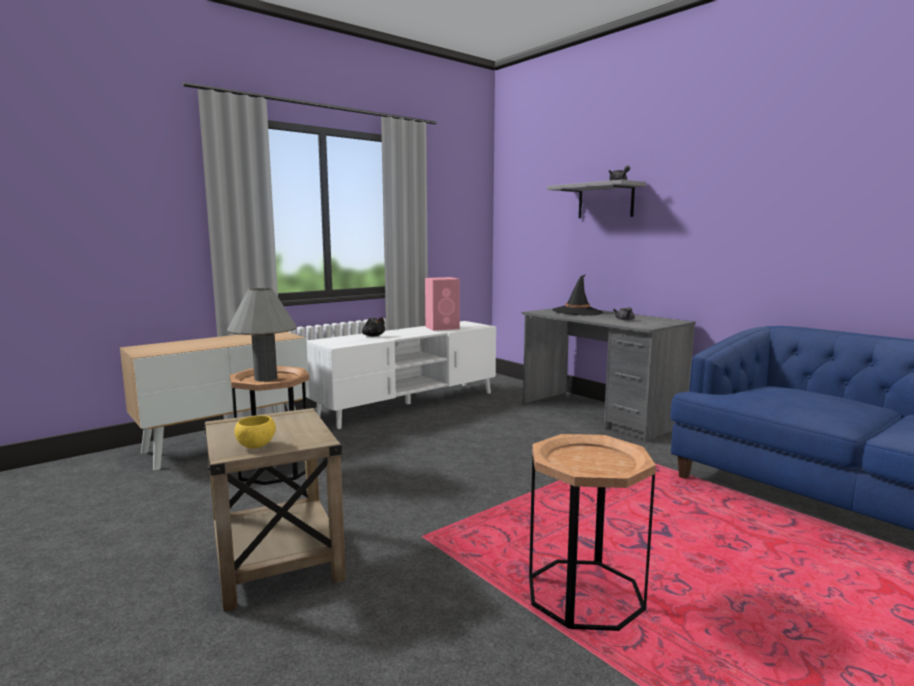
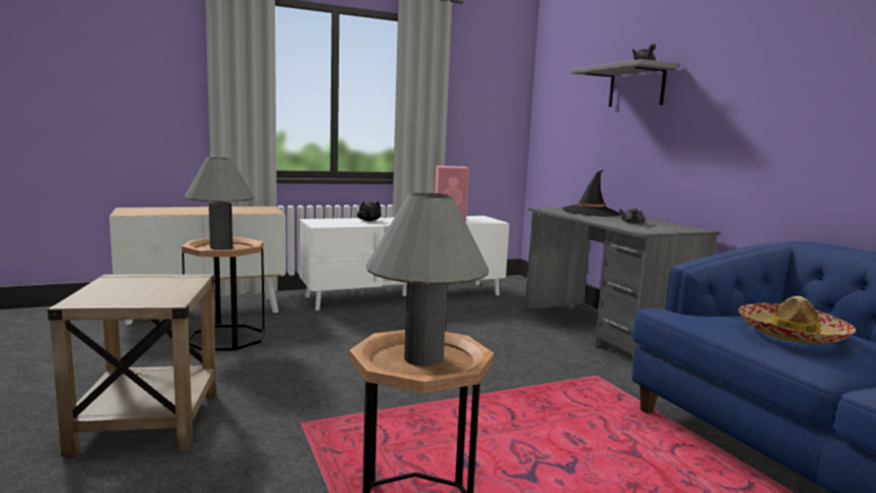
camera: 15 degrees right, 0 degrees up
(256, 446) = (108, 299): yellow bowl -> none
(590, 459) = (424, 358): none -> grey table lamp
(804, 401) = (792, 334): none -> hat

